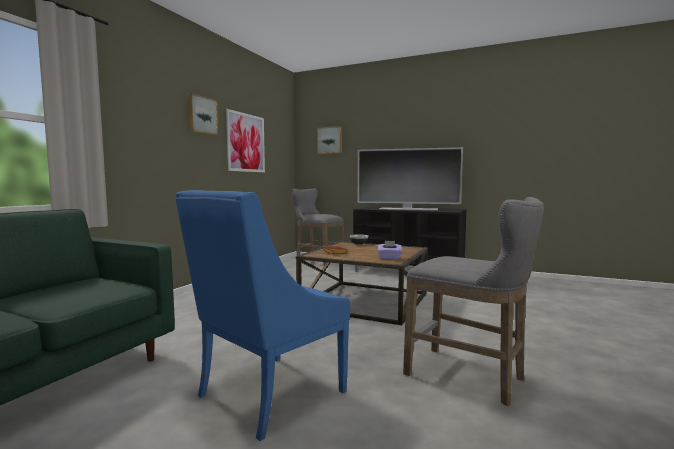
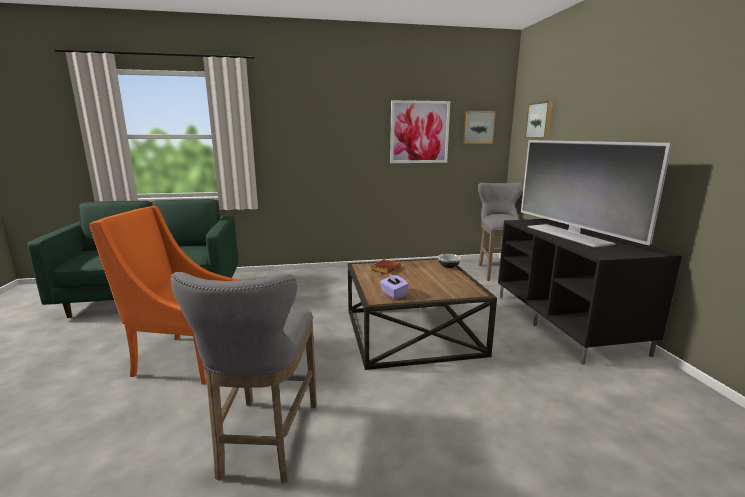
camera: 55 degrees right, 10 degrees up
(201, 115) = (358, 112): picture -> picture (478, 127)
(267, 395) = (186, 357): blue armchair -> orange armchair

